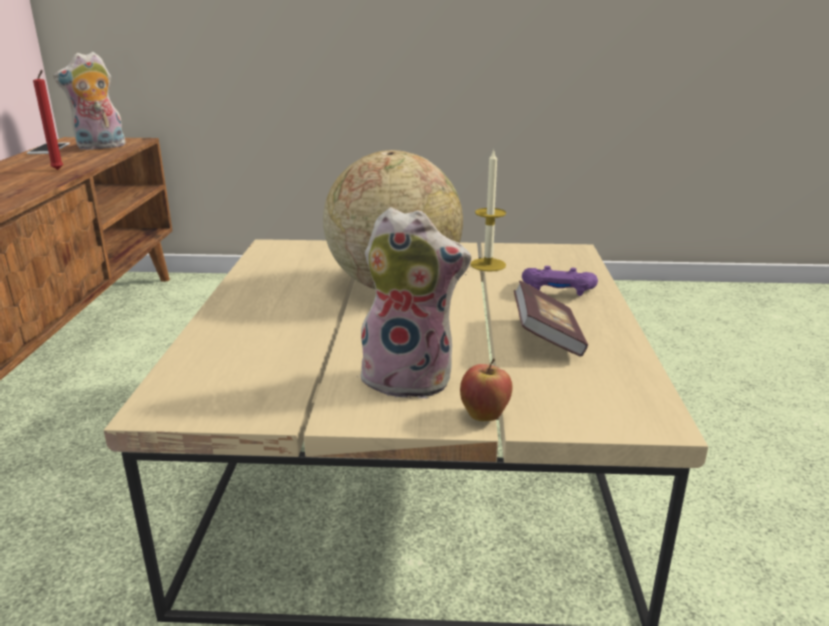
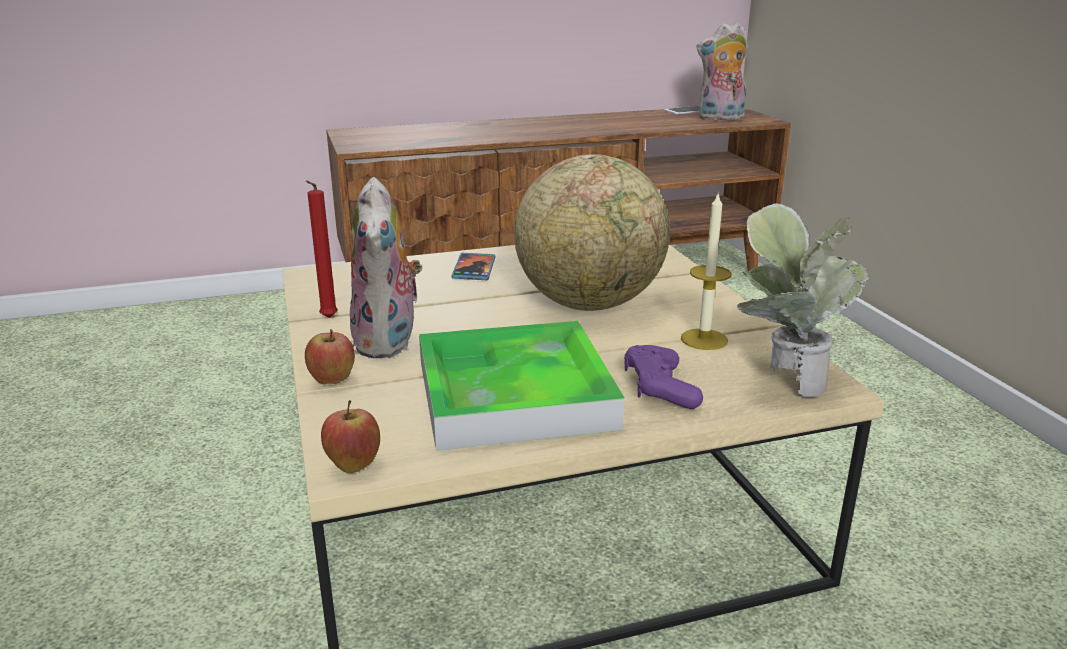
camera: 70 degrees right, 0 degrees up
(58, 170) = (631, 126): red candle -> red candle (327, 319)
(100, 147) = (720, 118): plush toy -> plush toy turned 45 degrees counterclockwise
(260, 316) = (474, 269): none -> phone
(546, 338) = (514, 394): book -> tray
(560, 258) = (783, 380): none -> potted plant
(653, 418) = (353, 466): none -> apple

